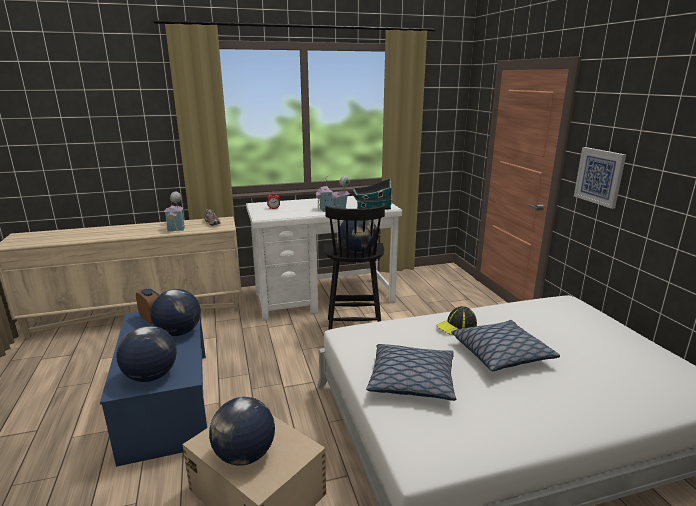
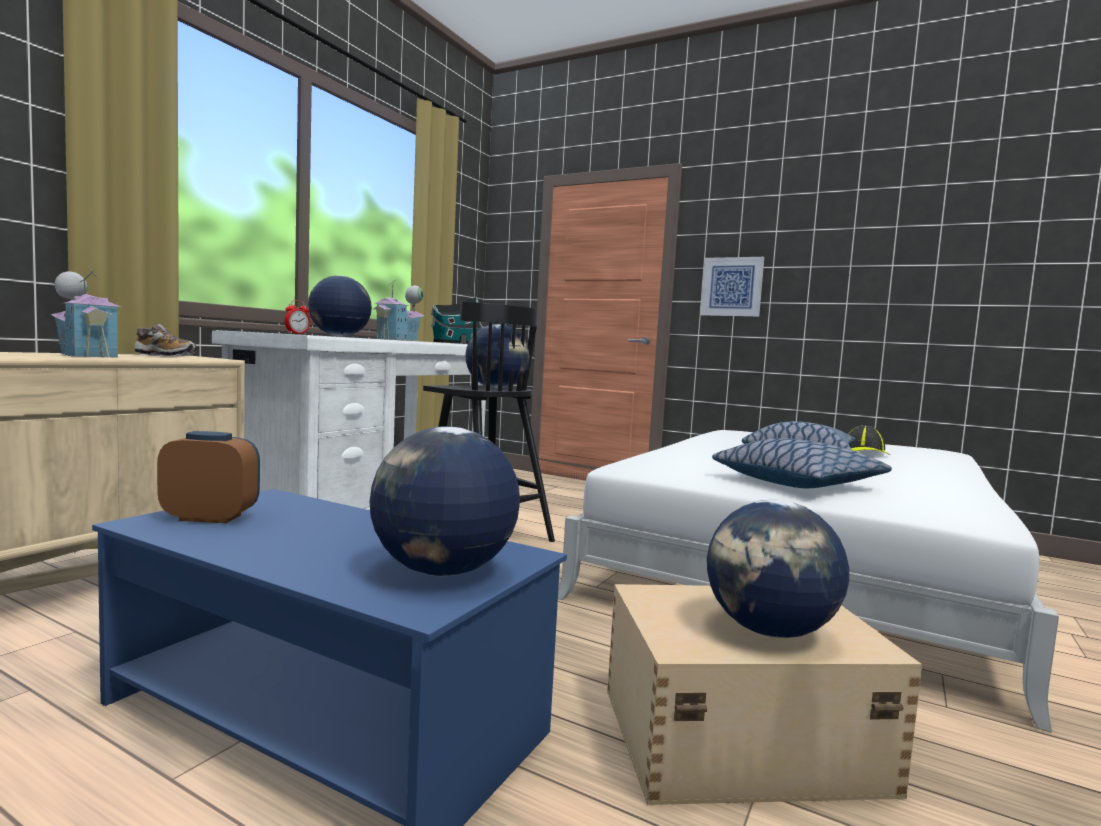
camera: 45 degrees left, 15 degrees down
(178, 333) = (334, 519): globe -> globe (339, 336)
(457, 326) = (710, 448): cap -> cap (866, 450)

